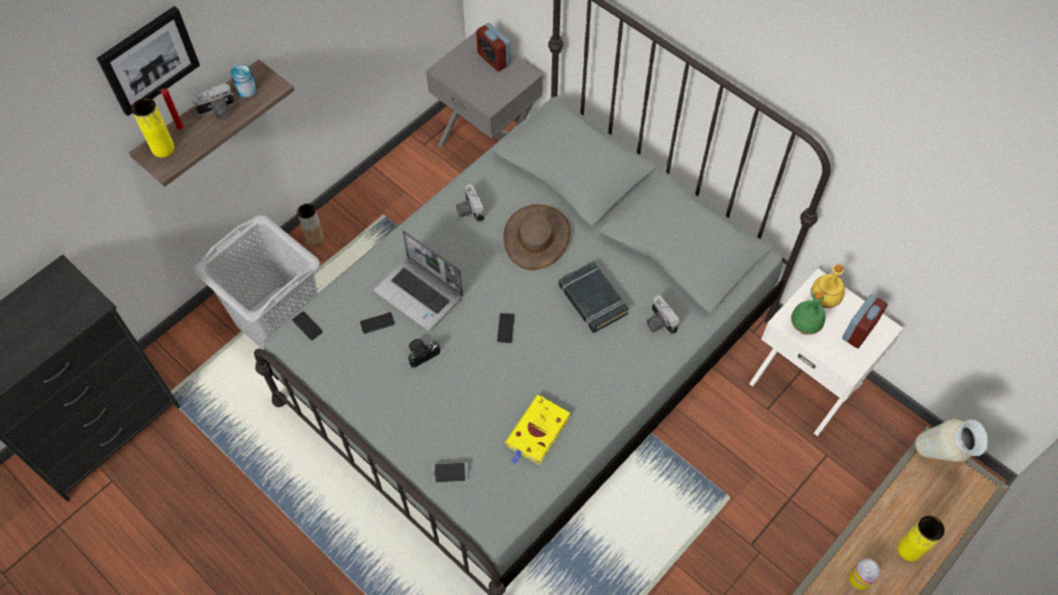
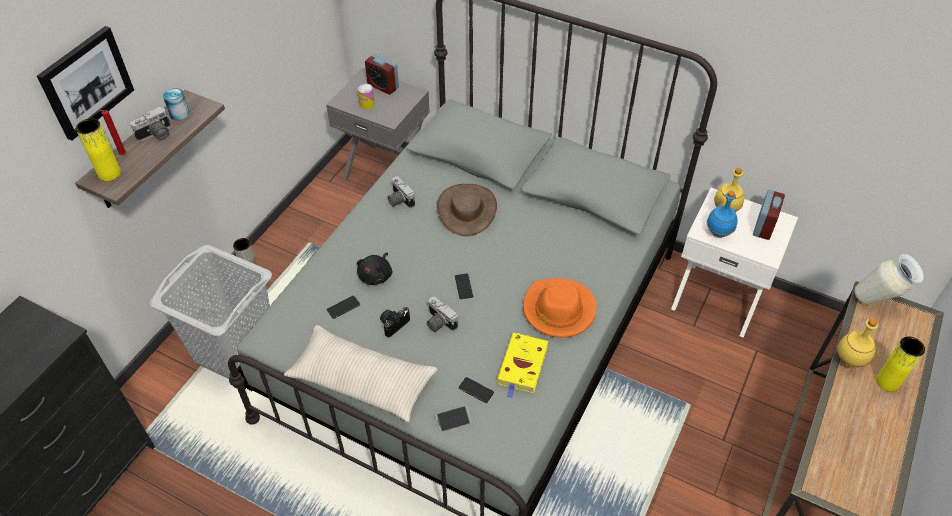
camera: 15 degrees left, 10 degrees down
(307, 326) = (276, 324): phone -> phone (476, 390)
(374, 408) = (362, 380): none -> beige pillow
(420, 294) = (376, 275): laptop -> black plush toy
(592, 300) = (532, 248): black book -> none
(595, 379) = (558, 310): none -> orange hat
(658, 322) = (596, 254): camera -> camera (438, 323)
(803, 327) = (718, 233): green bottle -> blue bottle
(860, 578) = (857, 416): can -> can (367, 104)
(878, 516) = (849, 360): none -> yellow bottle

